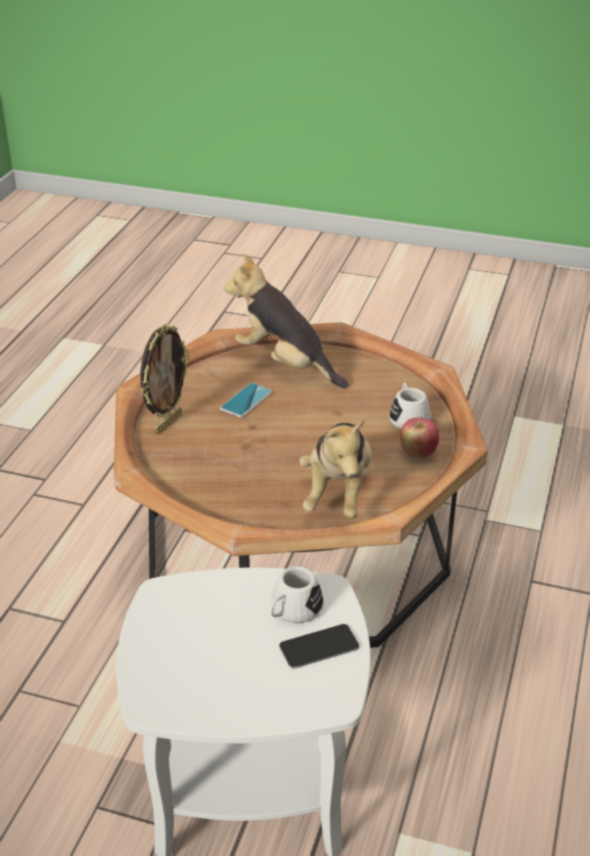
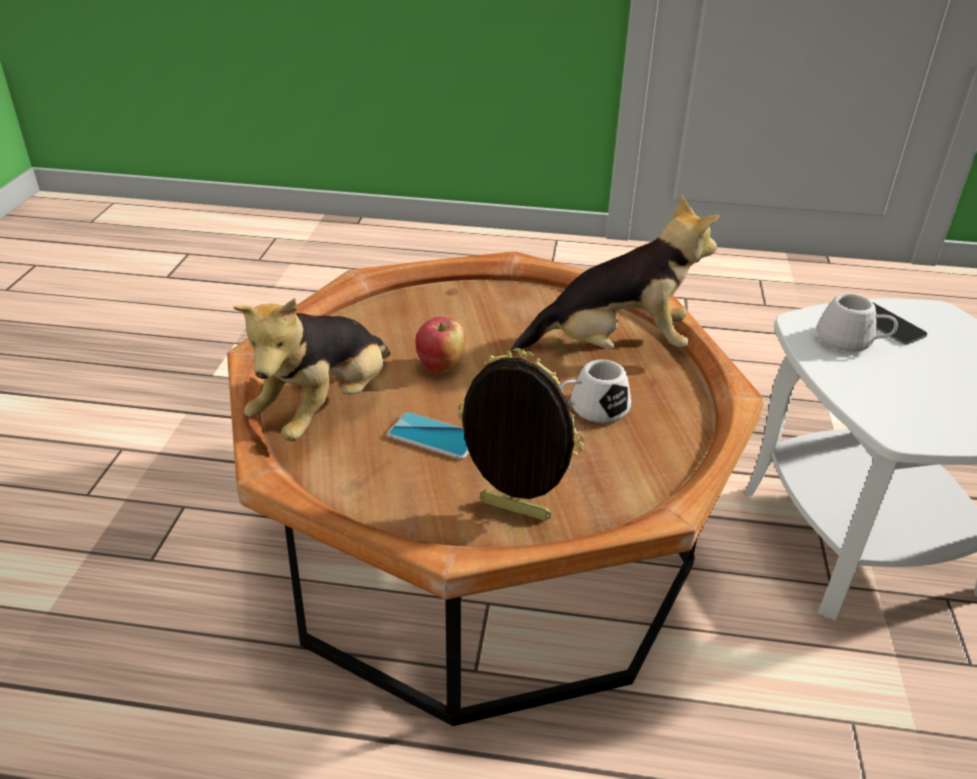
camera: 100 degrees left, 0 degrees up
(408, 417) = (447, 307): white mug -> white mug (592, 409)
(418, 453) = (517, 300): apple -> apple (440, 366)

